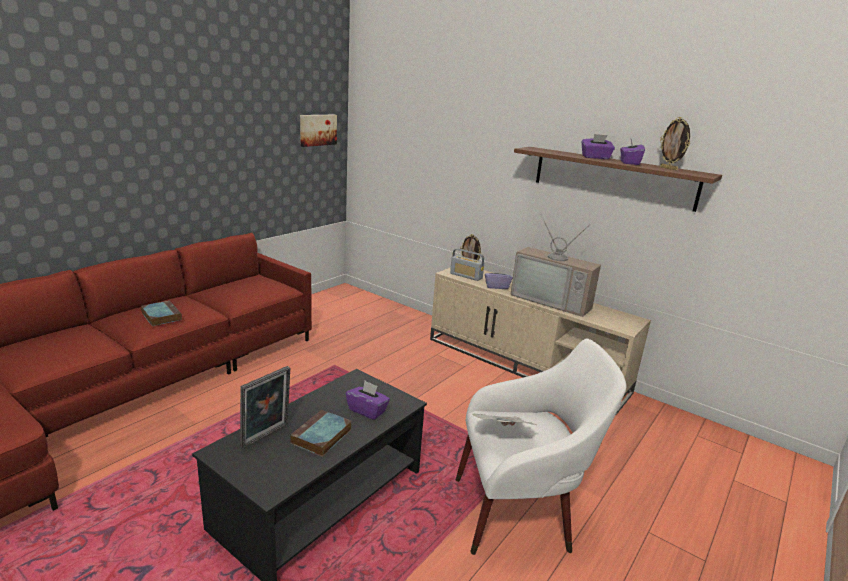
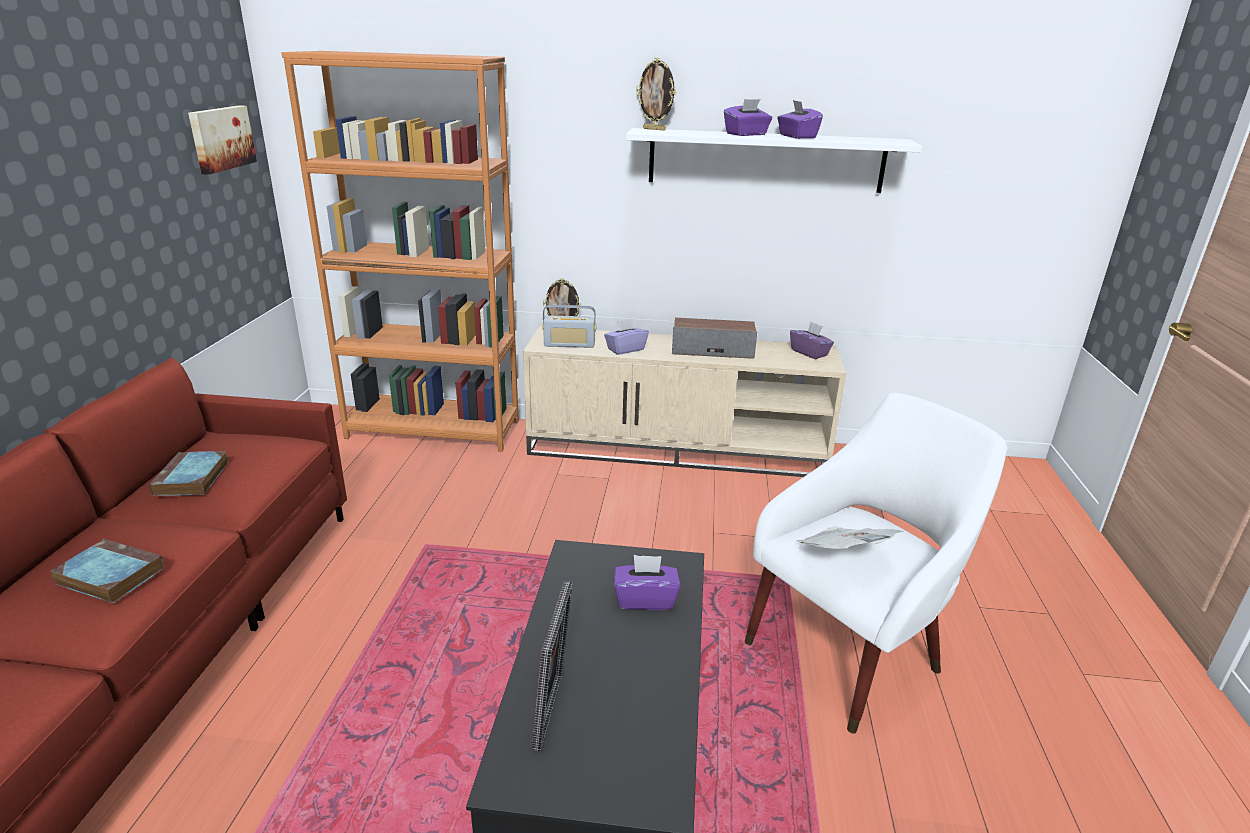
camera: 30 degrees left, 5 degrees up
(321, 437) = (632, 672): book -> book (192, 479)
(392, 312) = (434, 429): none -> orange bookcase
(553, 300) = (712, 350): television -> speaker
(613, 177) = (765, 160): brown shelf -> white shelf
(622, 319) = (809, 353): none -> purple tissue box
(669, 168) = (851, 138): picture frame -> picture frame (655, 129)

